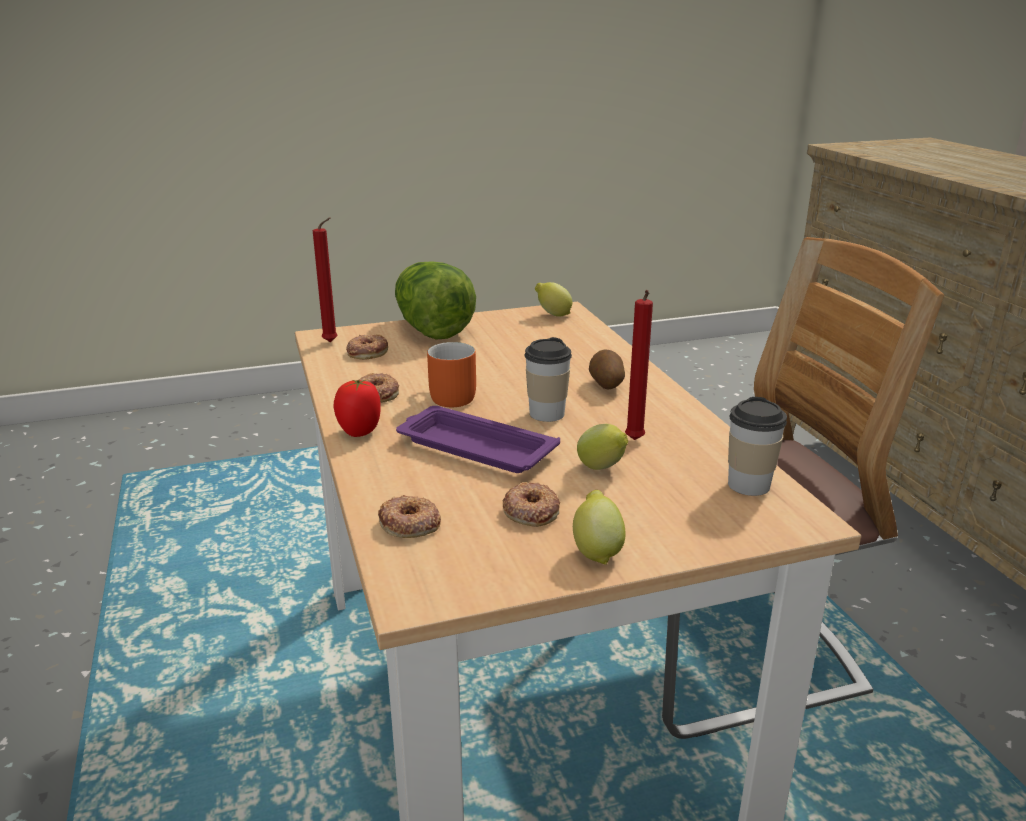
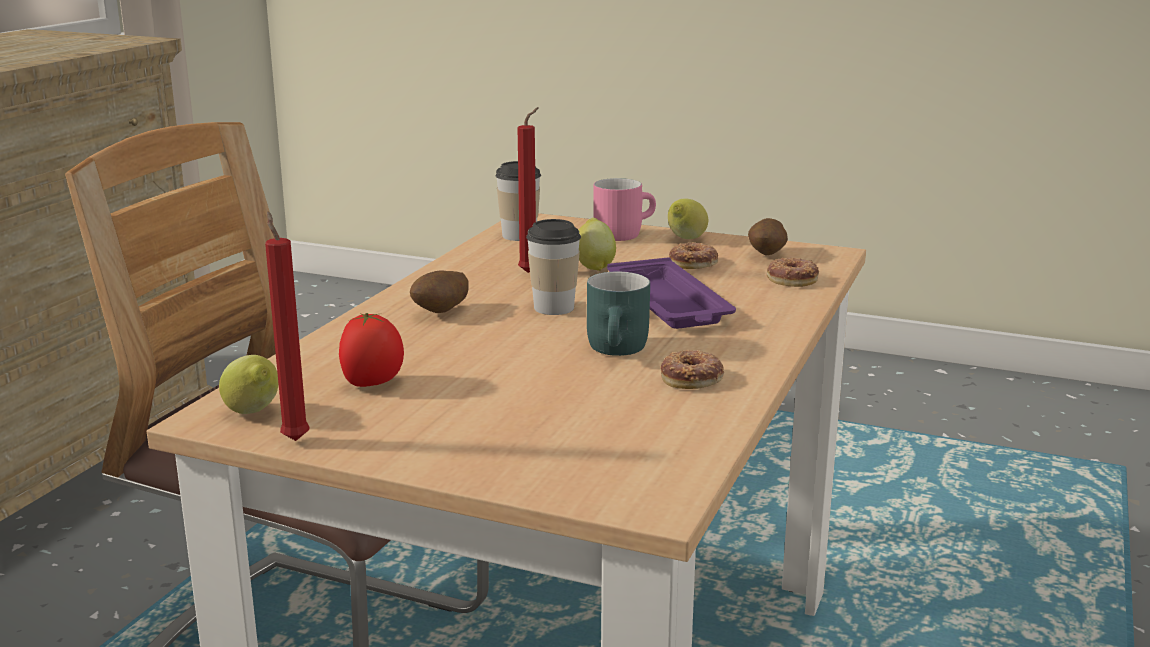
camera: 140 degrees left, 5 degrees down
(332, 342) = (654, 481): red candle -> red candle (294, 438)
(360, 431) = (760, 345): tomato -> tomato (373, 384)
(367, 352) = (624, 443): donut -> none
(431, 329) = (469, 452): lettuce -> none
(446, 397) = (621, 350): orange mug -> turquoise mug
(477, 559) = (767, 255): none -> potato
(676, 534) = (622, 233): none -> pink mug

